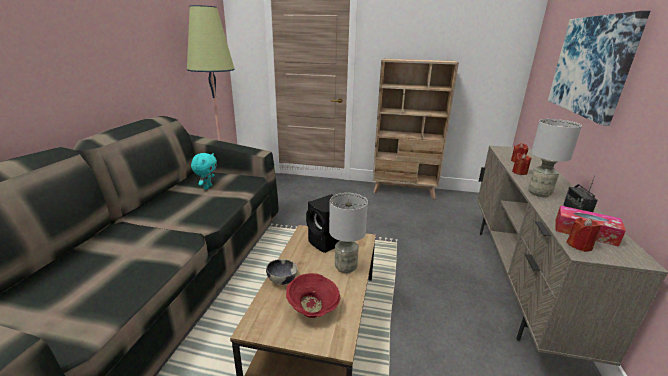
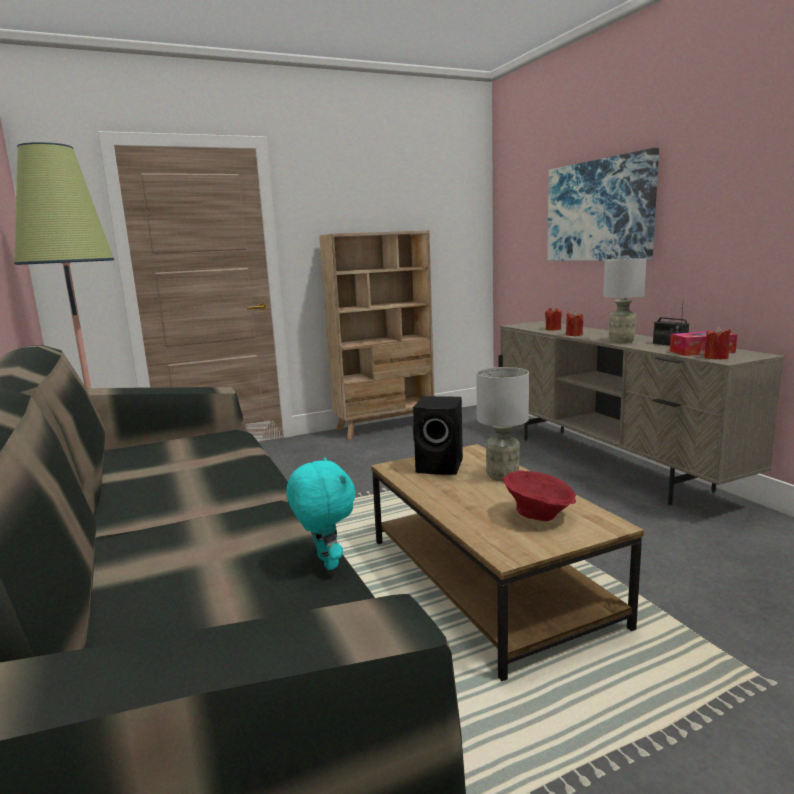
camera: 35 degrees left, 10 degrees down
(207, 187) = (164, 462): turquoise plush toy -> turquoise plush toy (325, 563)
(282, 280) = (457, 511): bowl -> none

